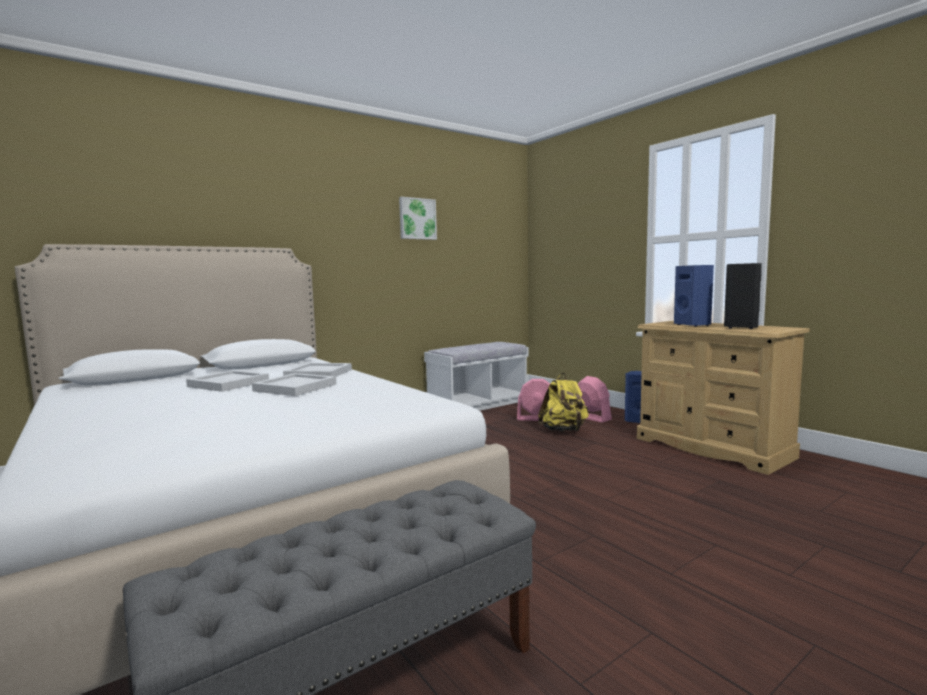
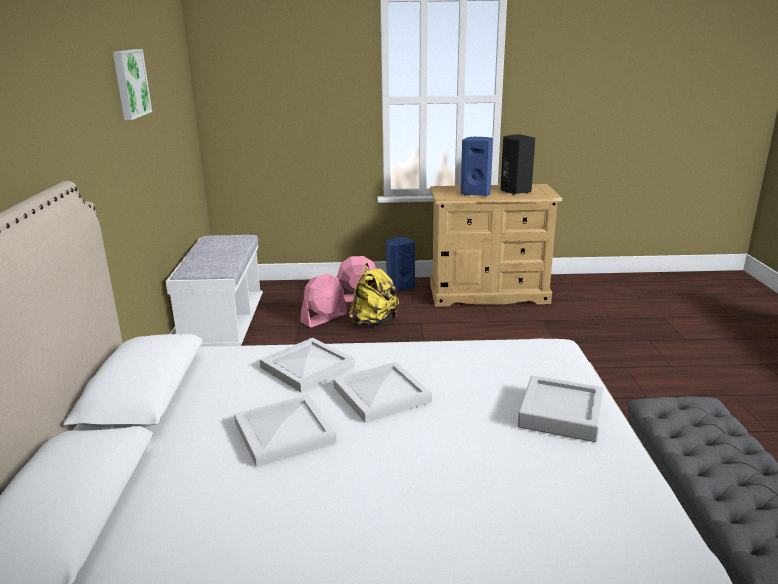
camera: 55 degrees left, 15 degrees up
(306, 421) = (561, 414): none -> grey tray

